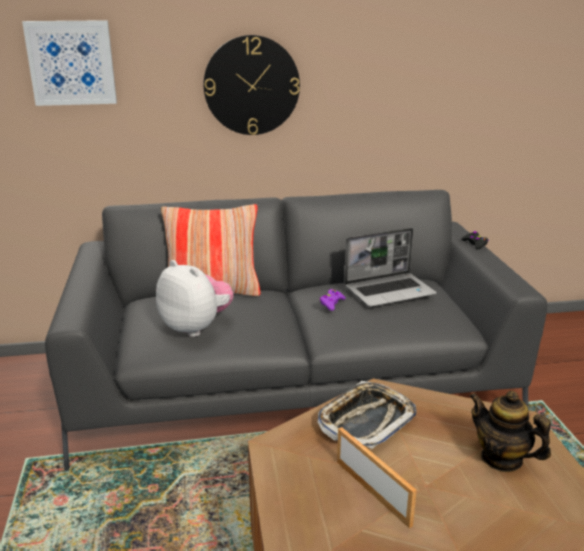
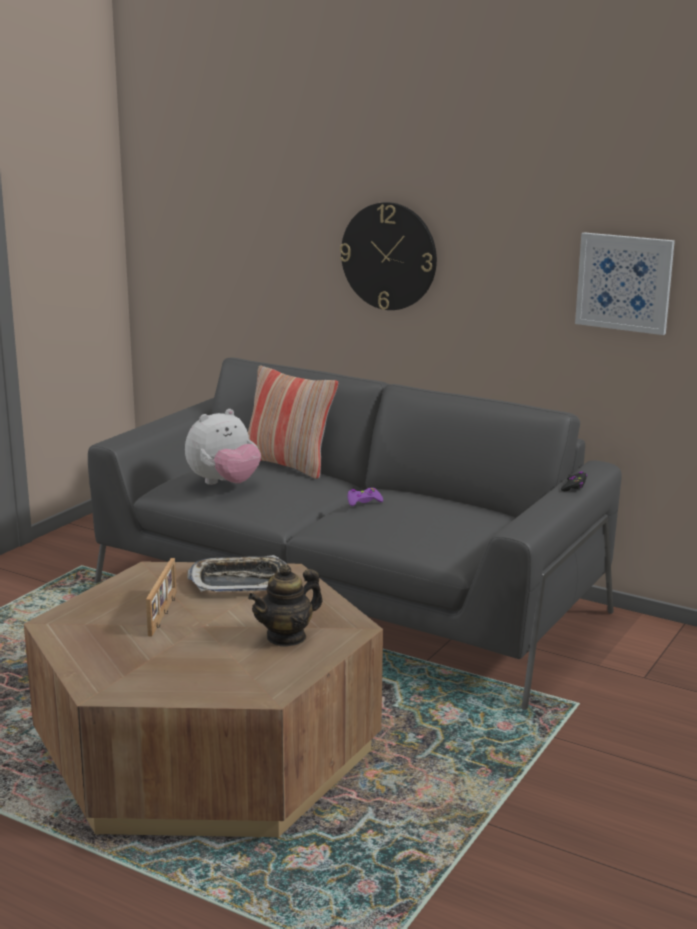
camera: 40 degrees right, 5 degrees down
(71, 63) = (234, 214): picture -> picture (624, 282)
(196, 327) = (224, 483): plush toy -> plush toy turned 60 degrees clockwise
(390, 291) = (435, 509): laptop -> none
(502, 459) = (286, 637): teapot -> teapot turned 120 degrees counterclockwise

